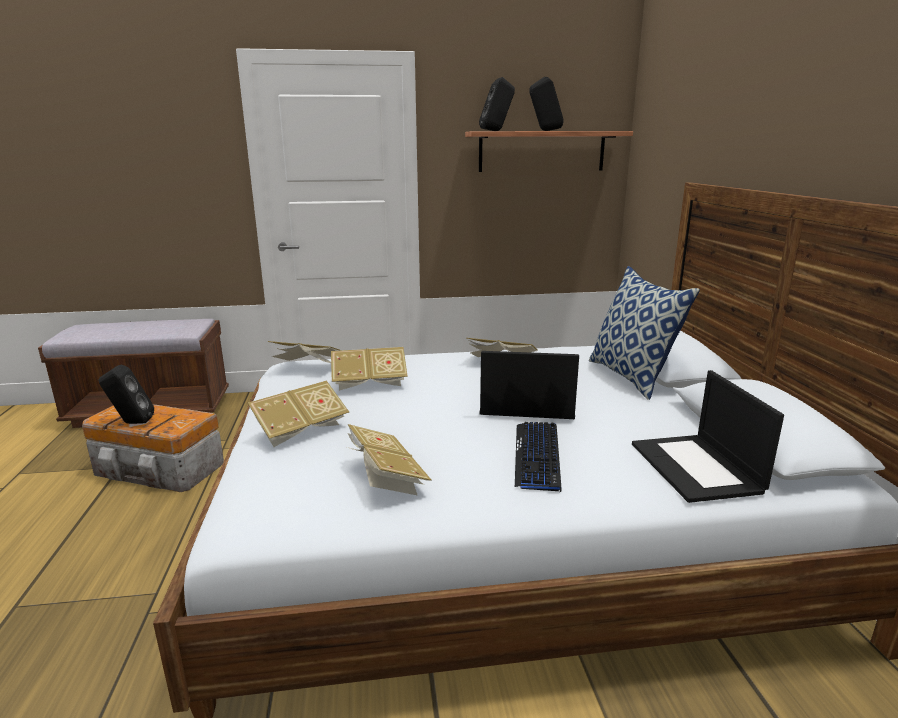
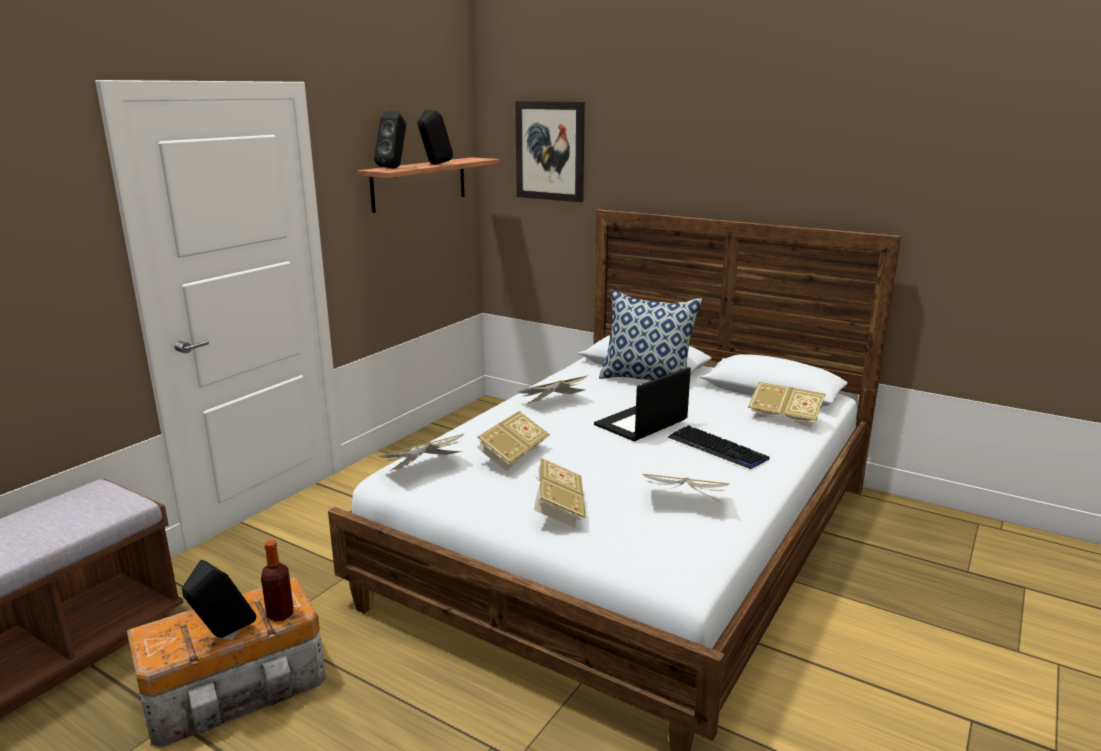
camera: 50 degrees left, 0 degrees up
(165, 427) = (280, 614): none -> bottle
(673, 119) = (550, 151): none -> picture
(697, 468) = (785, 418): laptop -> book

